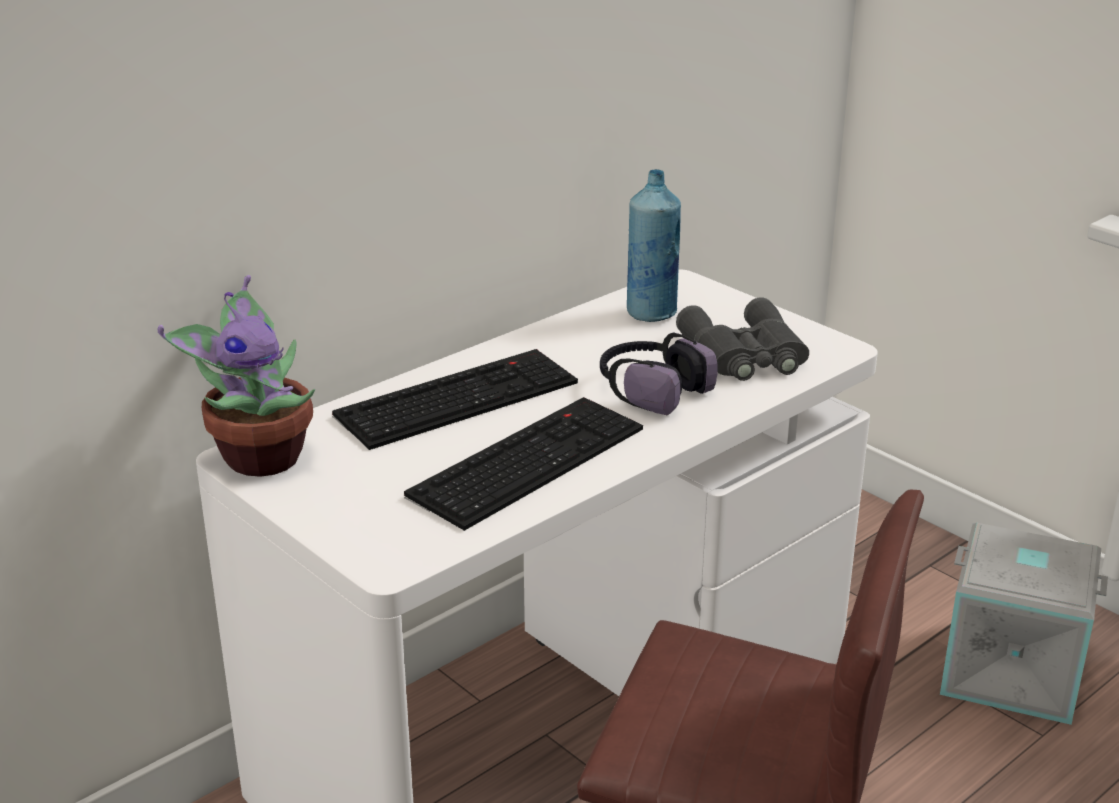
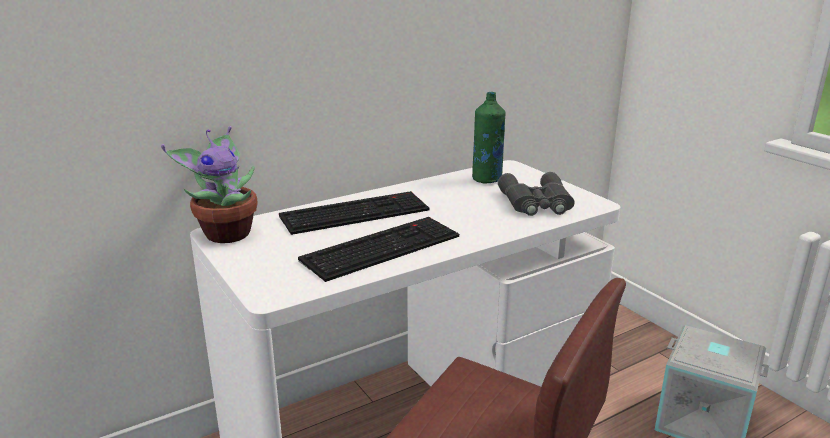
camera: 10 degrees right, 5 degrees down
(651, 313) = (487, 179): blue bottle -> green bottle
(652, 390) = (472, 217): headphones -> none

